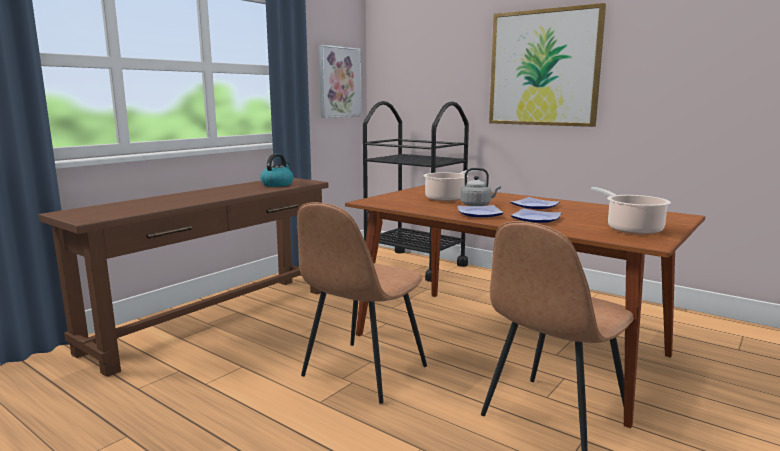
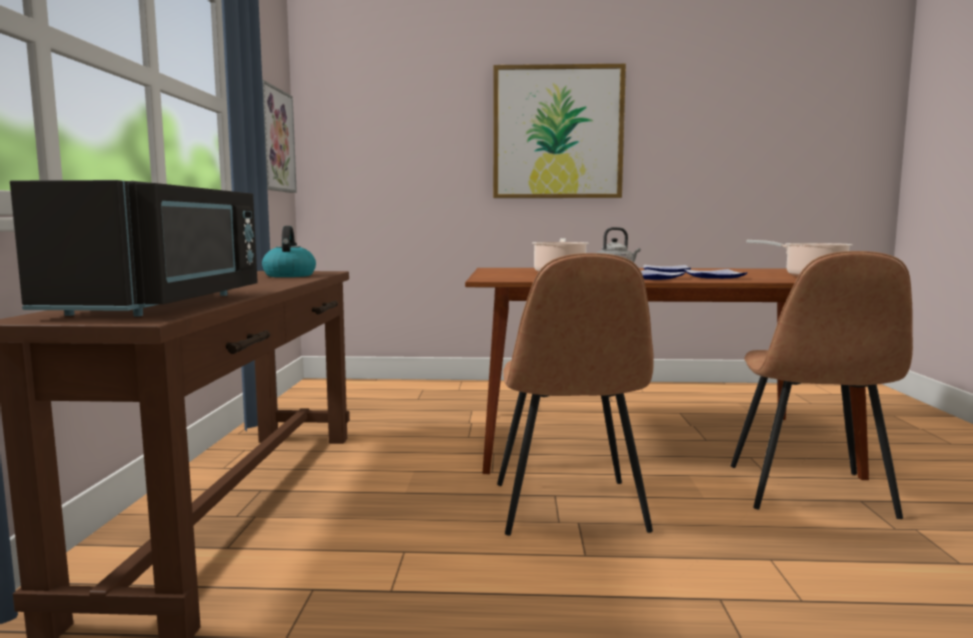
camera: 35 degrees left, 5 degrees down
(131, 208) = (165, 304): none -> black microwave
(414, 265) = (409, 390): black cart -> none

